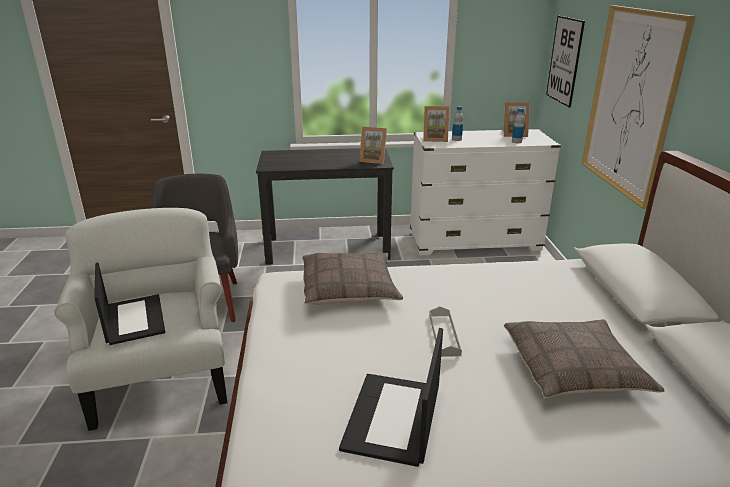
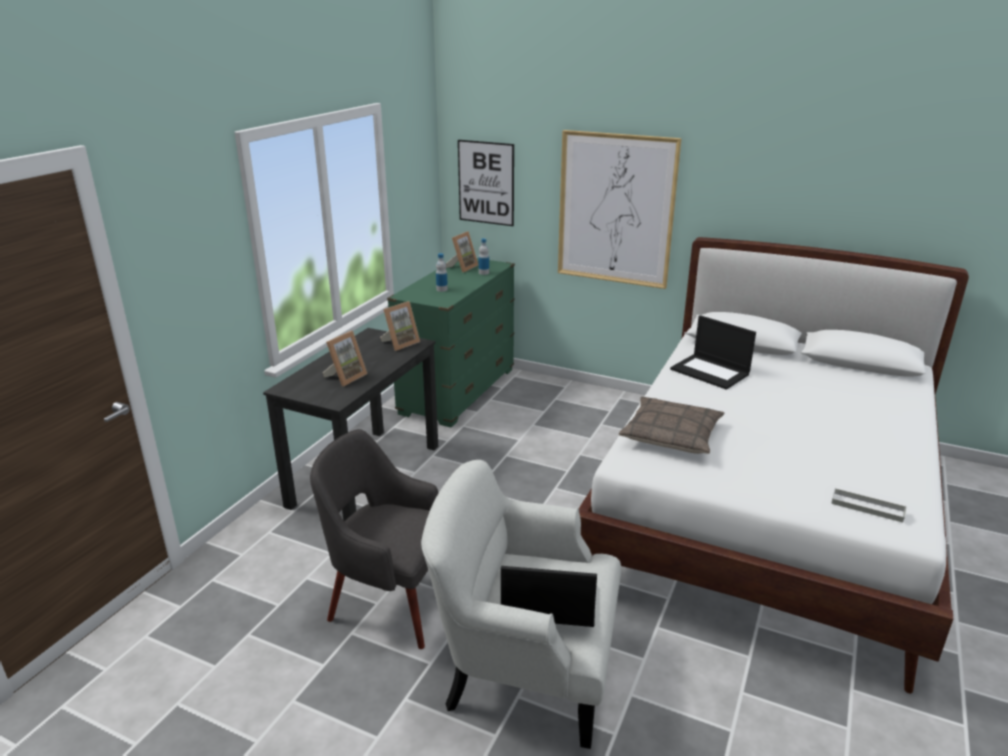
camera: 60 degrees left, 0 degrees up
(393, 419) = (855, 466): laptop -> laptop (711, 372)
(435, 139) = (427, 297): picture frame -> picture frame (345, 377)
(444, 335) = (764, 419): grey tray -> grey tray (867, 507)
(474, 242) = (458, 392): white dresser -> green dresser
(574, 369) = (822, 393): pillow -> none

